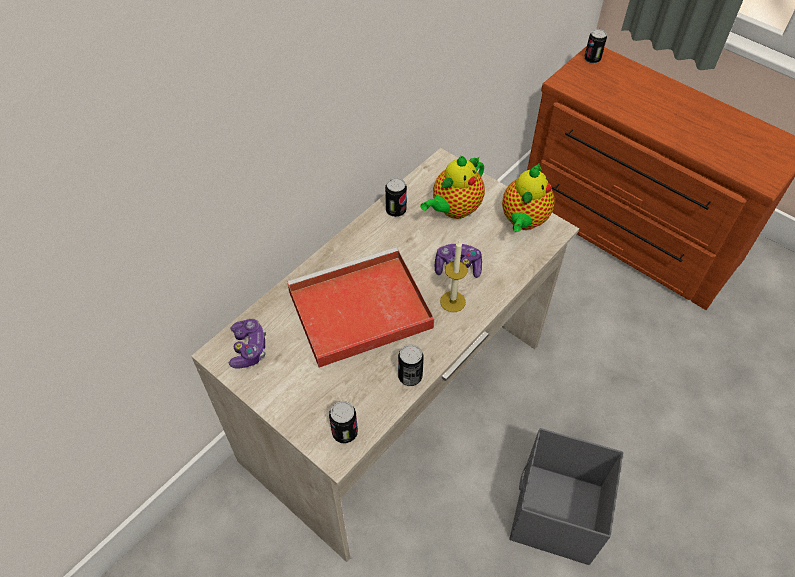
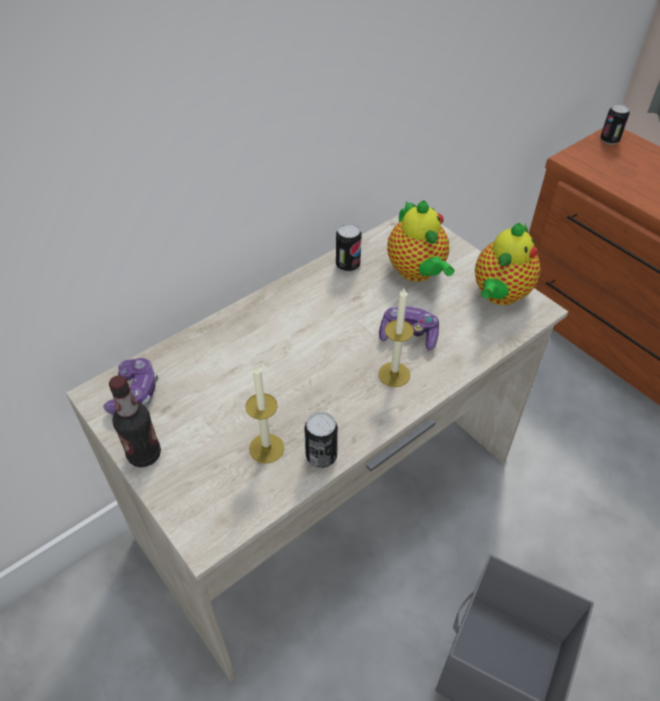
camera: 10 degrees right, 5 degrees down
(271, 397) = (144, 454): none -> bottle
(345, 432) = (222, 513): can -> none
(357, 311) = (275, 369): red tray -> none
(366, 377) = (266, 448): none -> candle
(454, 209) = (417, 272): teapot -> teapot turned 75 degrees counterclockwise

